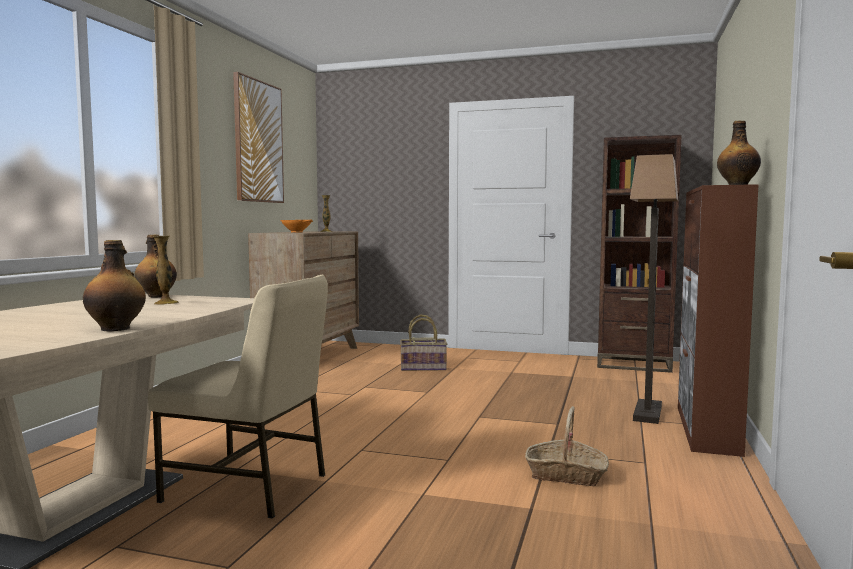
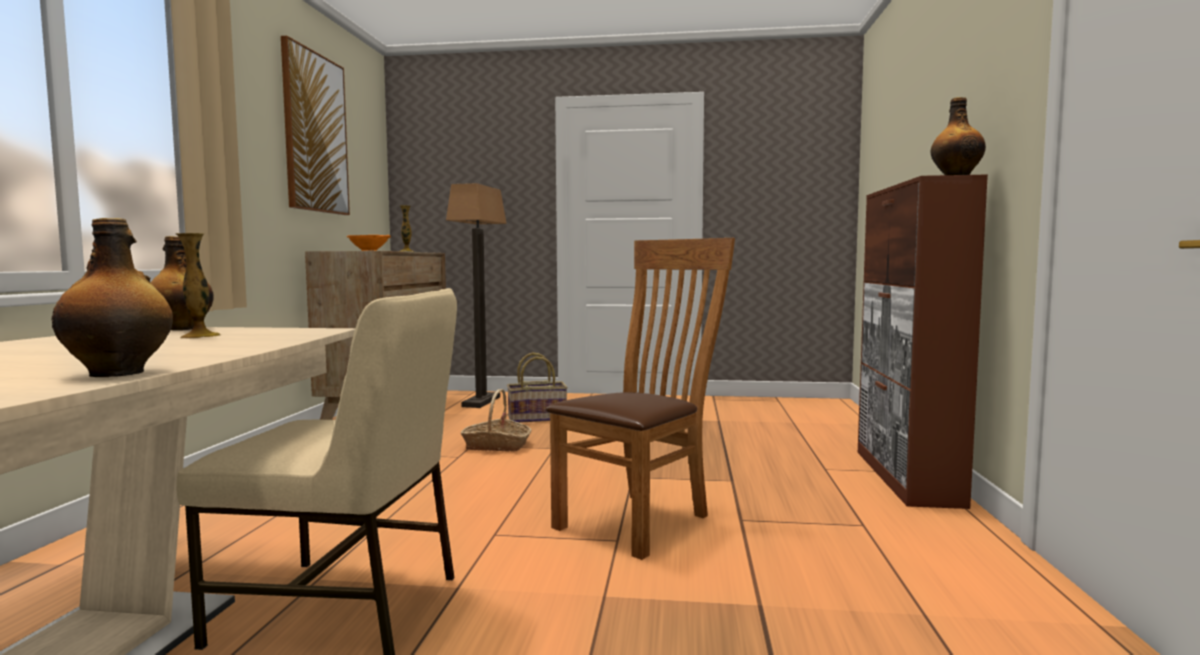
camera: 10 degrees left, 0 degrees up
(471, 447) = (640, 520): none -> brown chair
(566, 474) = (778, 550): basket -> basket (496, 446)
(633, 364) = (779, 404): brown bookcase -> none
(648, 413) = (829, 461): floor lamp -> floor lamp (481, 402)

